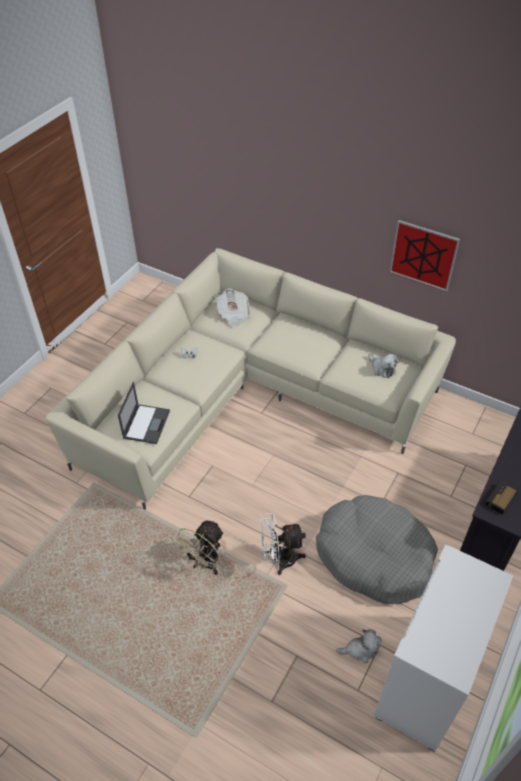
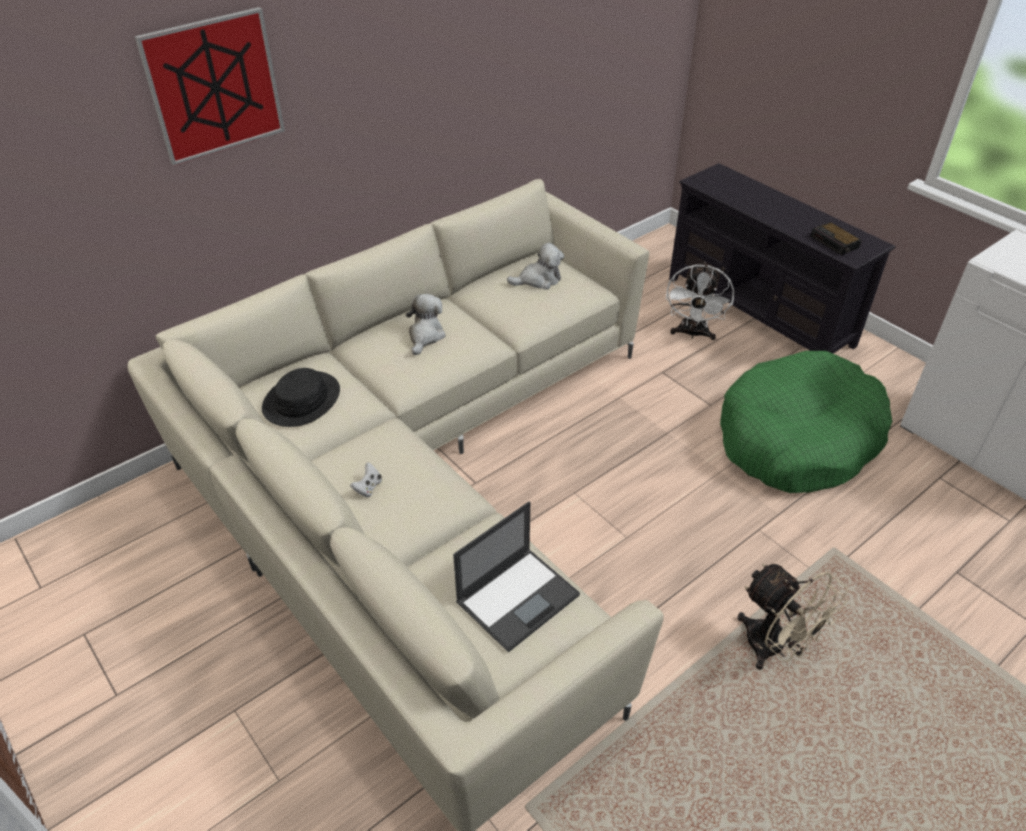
camera: 70 degrees left, 5 degrees down
(146, 423) = (518, 597): laptop -> laptop turned 105 degrees clockwise
(234, 315) = (302, 400): newspaper -> black hat
(279, 559) = (783, 543): white fan -> white fan (692, 334)
(360, 650) = (947, 499): plush toy -> plush toy (425, 336)
(374, 556) = (797, 439): grey dog bed -> green dog bed
(423, 255) = (475, 91): picture -> picture (214, 86)

